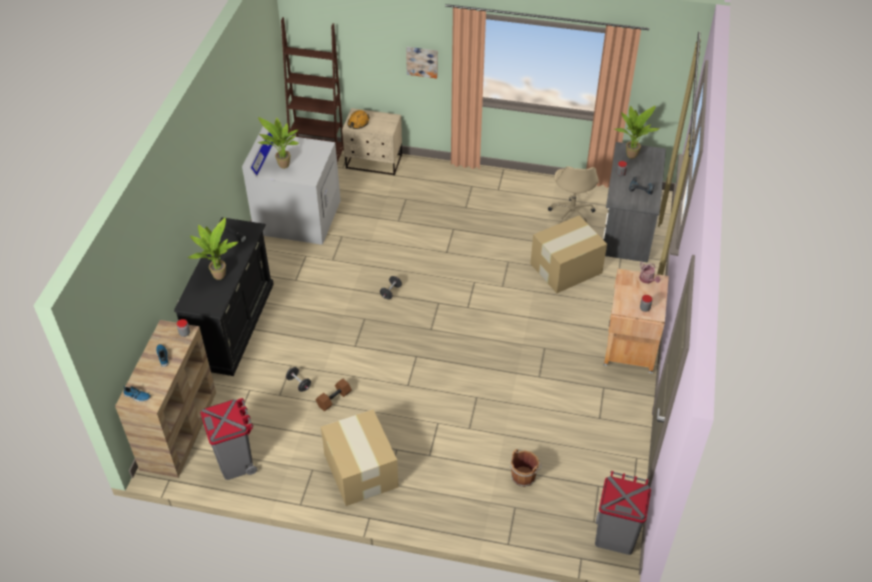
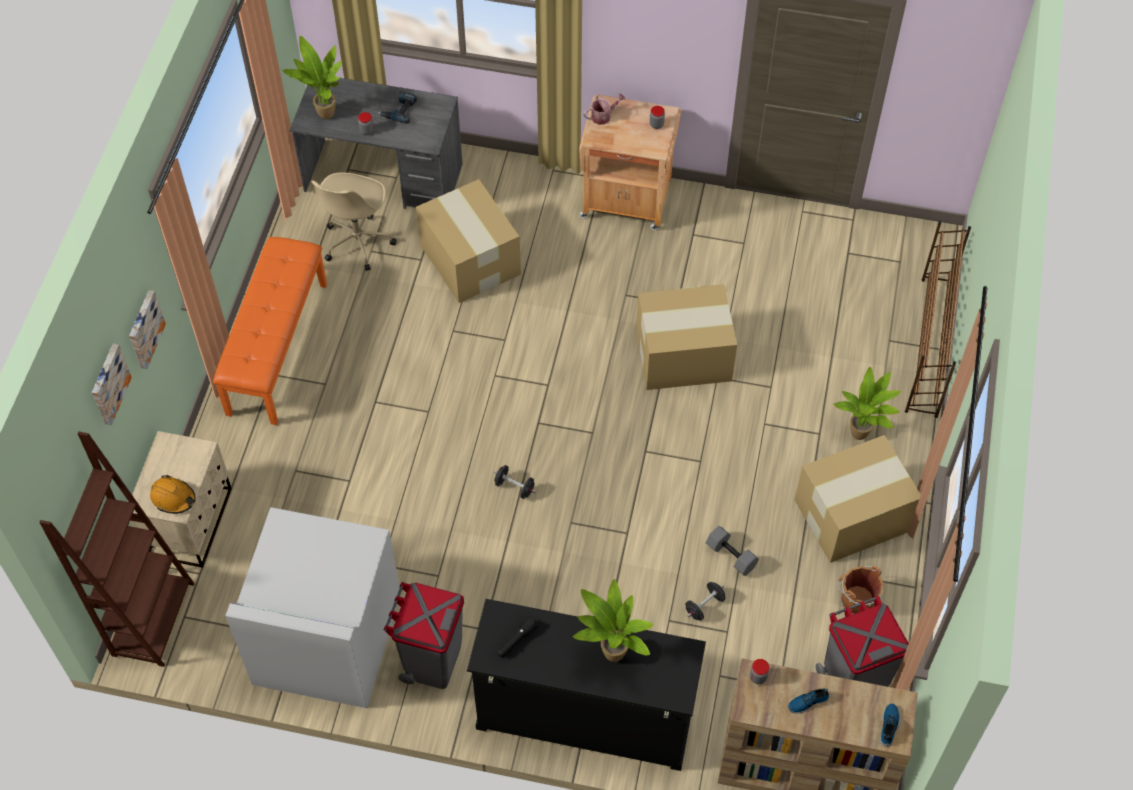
camera: 90 degrees left, 10 degrees up
(282, 167) = (332, 586): potted plant -> potted plant (861, 435)
(334, 398) = (730, 556): brown dumbbell -> grey dumbbell
(376, 43) = (108, 383): none -> picture
(490, 186) = (276, 347): none -> orange bench
(495, 378) = (682, 355): none -> cardboard box
(510, 534) = (928, 347): none -> brown shoe rack
(524, 476) = (841, 328): brown bucket -> brown bucket (856, 600)
(571, 216) = (357, 245): beige office chair -> beige office chair turned 105 degrees clockwise
(615, 536) = (917, 242): grey trash can -> grey trash can (432, 661)

